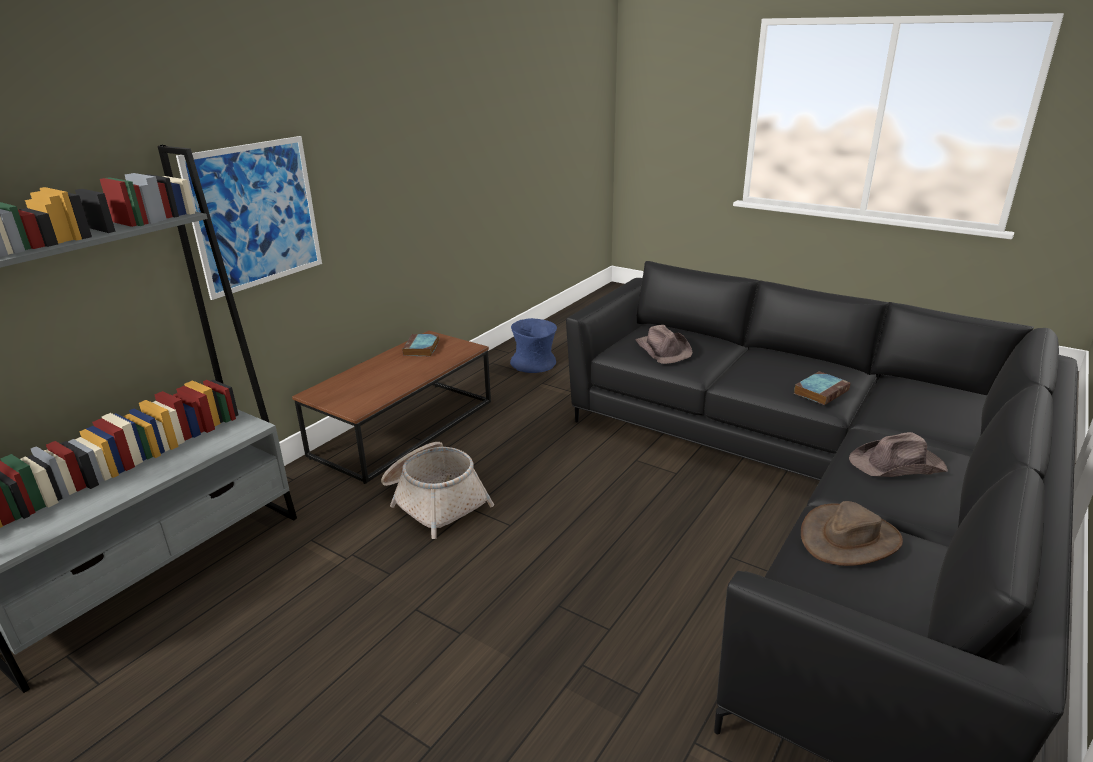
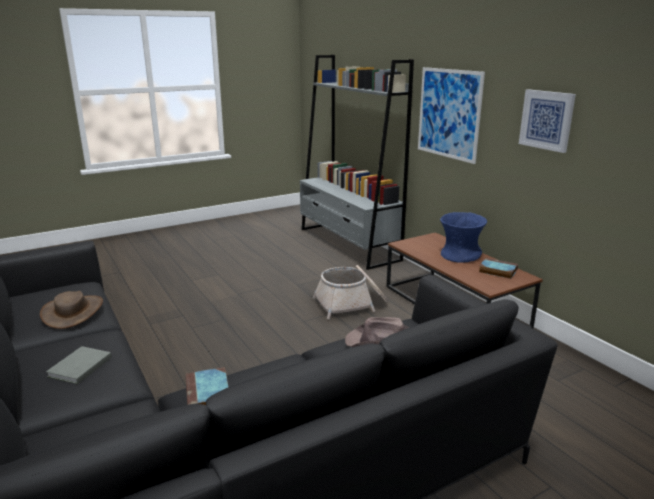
camera: 115 degrees right, 5 degrees down
(388, 171) = (546, 120): none -> picture
(534, 364) = (574, 394): blue vase -> blue vase (460, 255)
(898, 465) = (78, 367): brown hat -> grey book

